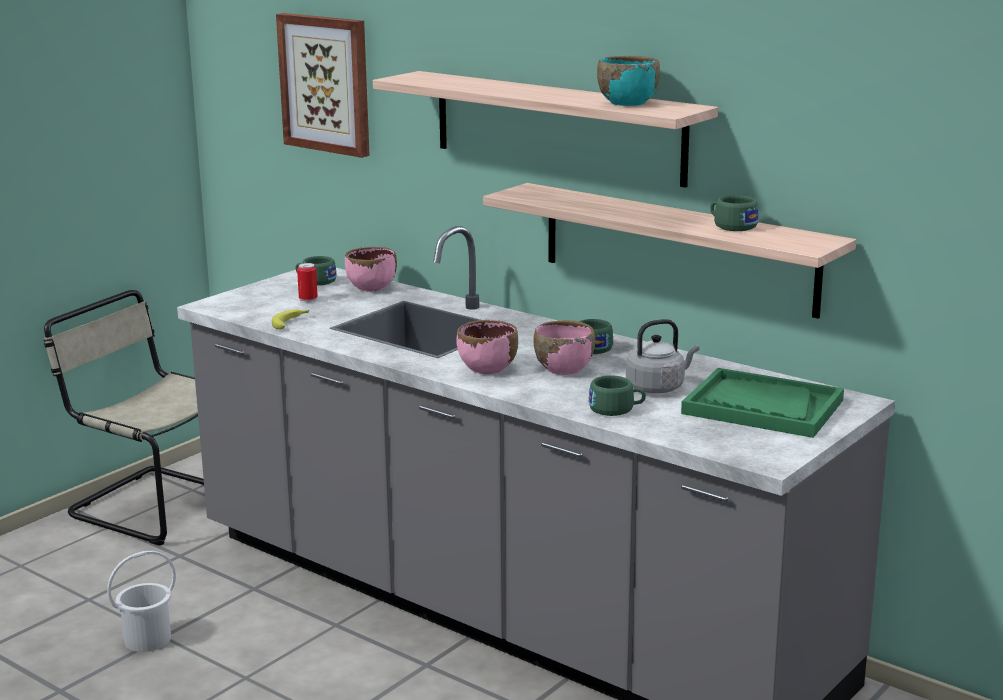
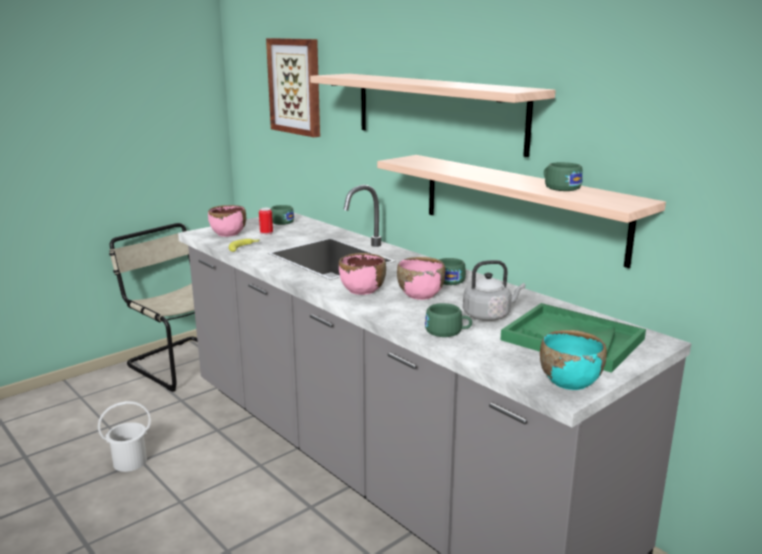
camera: 10 degrees right, 0 degrees up
(371, 287) = (314, 228): pink bowl -> pink bowl (228, 233)
(627, 102) = (483, 86): turquoise bowl -> turquoise bowl (569, 381)

